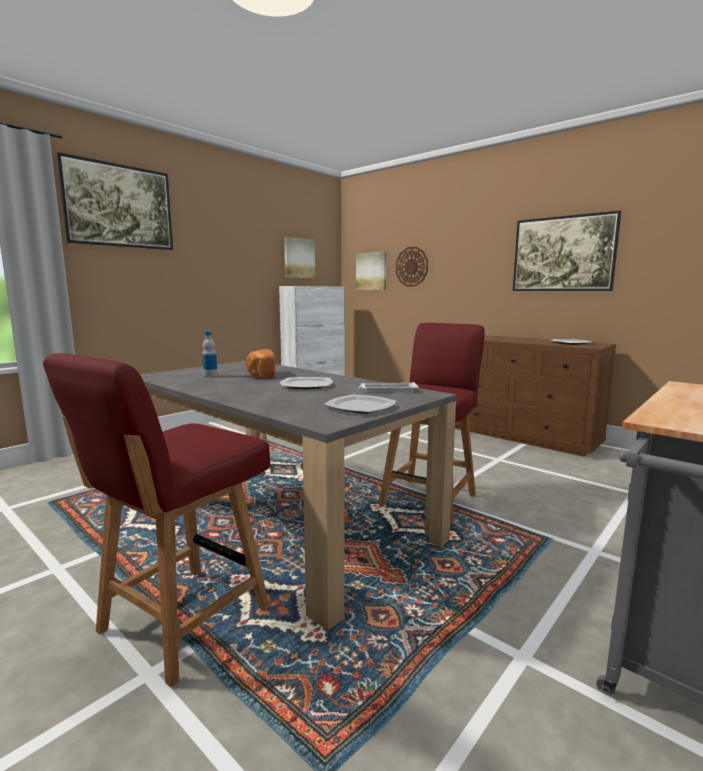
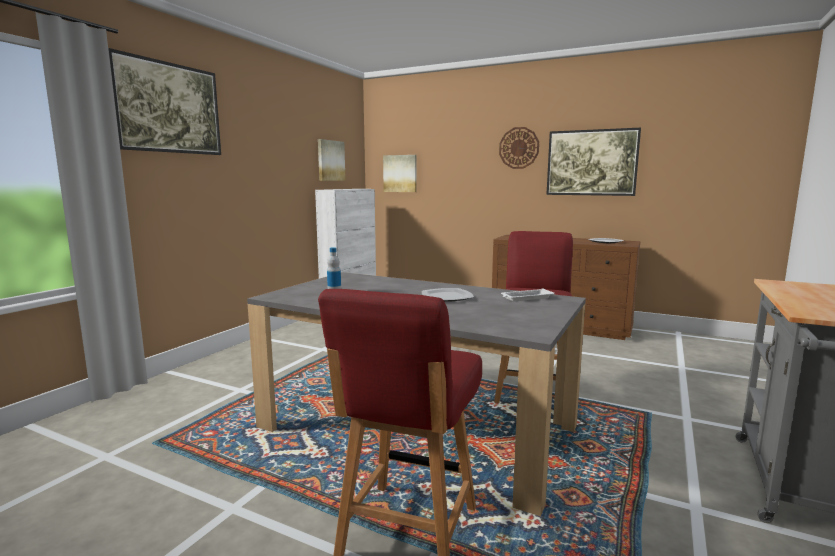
camera: 15 degrees left, 0 degrees up
(260, 375) = (384, 289): bread -> none
(361, 407) = (533, 316): plate -> none
(411, 266) = (444, 170): wall clock -> wall clock (519, 148)

